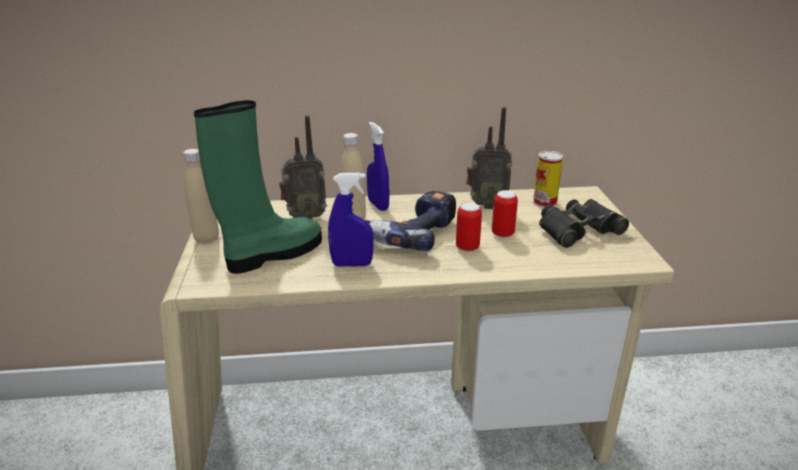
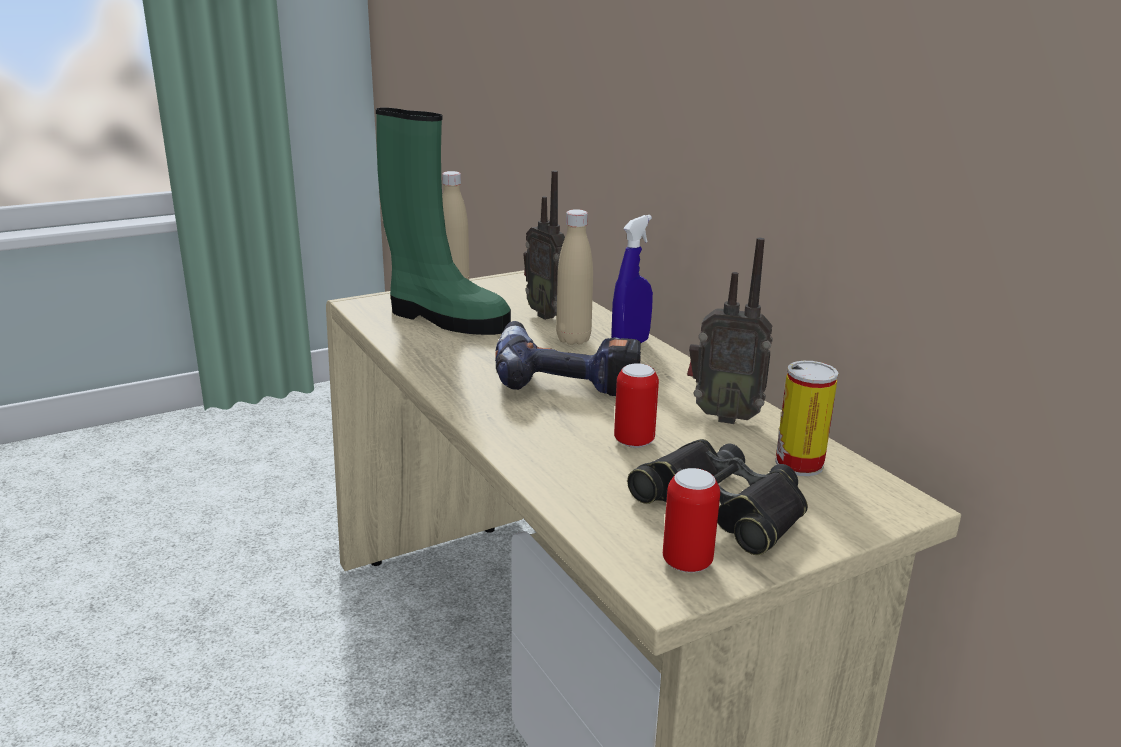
camera: 65 degrees right, 5 degrees down
(352, 264) = (454, 360): blue spray bottle -> none
(467, 247) = (563, 421): can -> can (687, 562)
(486, 205) = (723, 416): radio -> radio turned 60 degrees counterclockwise

